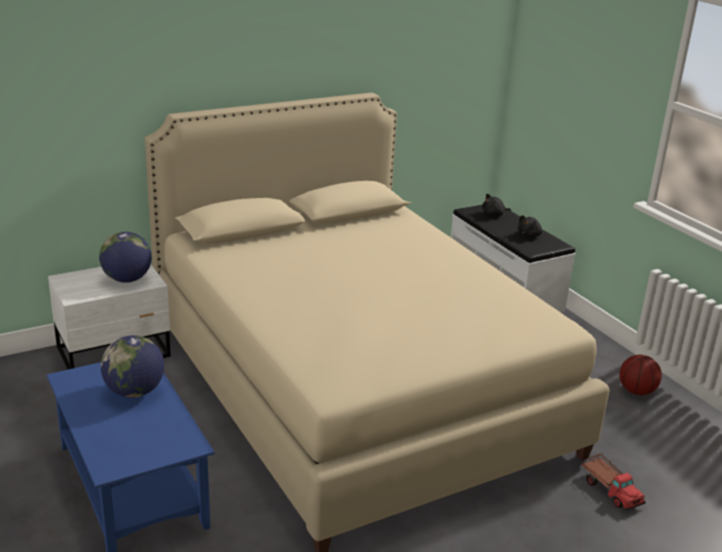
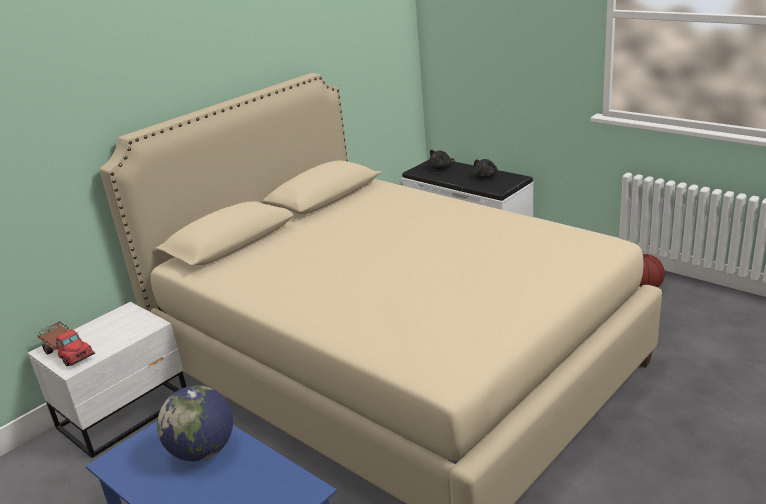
camera: 15 degrees left, 0 degrees up
(127, 279) = (122, 329): globe -> none
(610, 489) = (689, 386): toy truck -> toy truck (68, 352)

